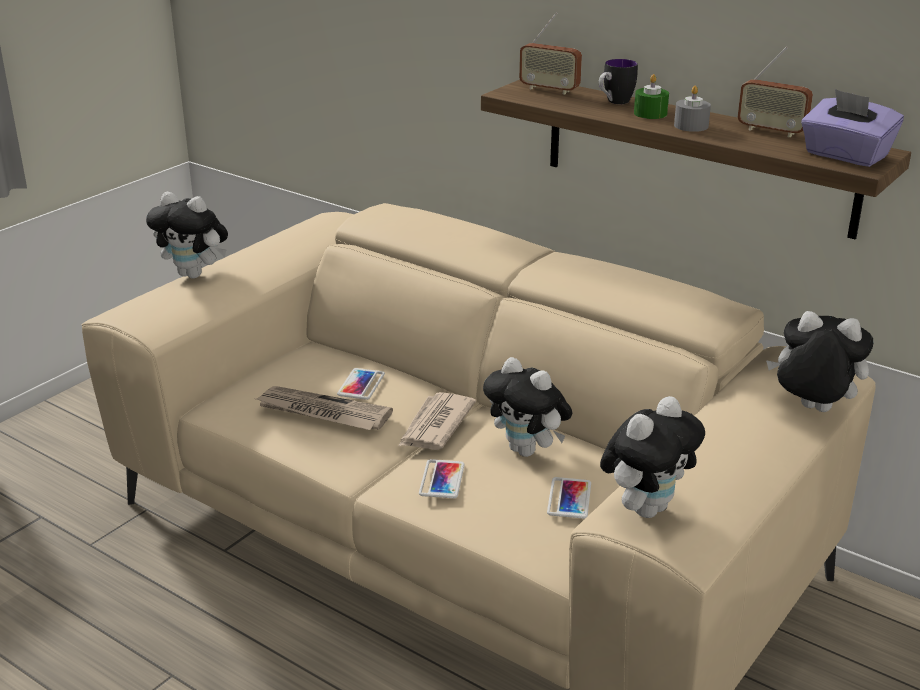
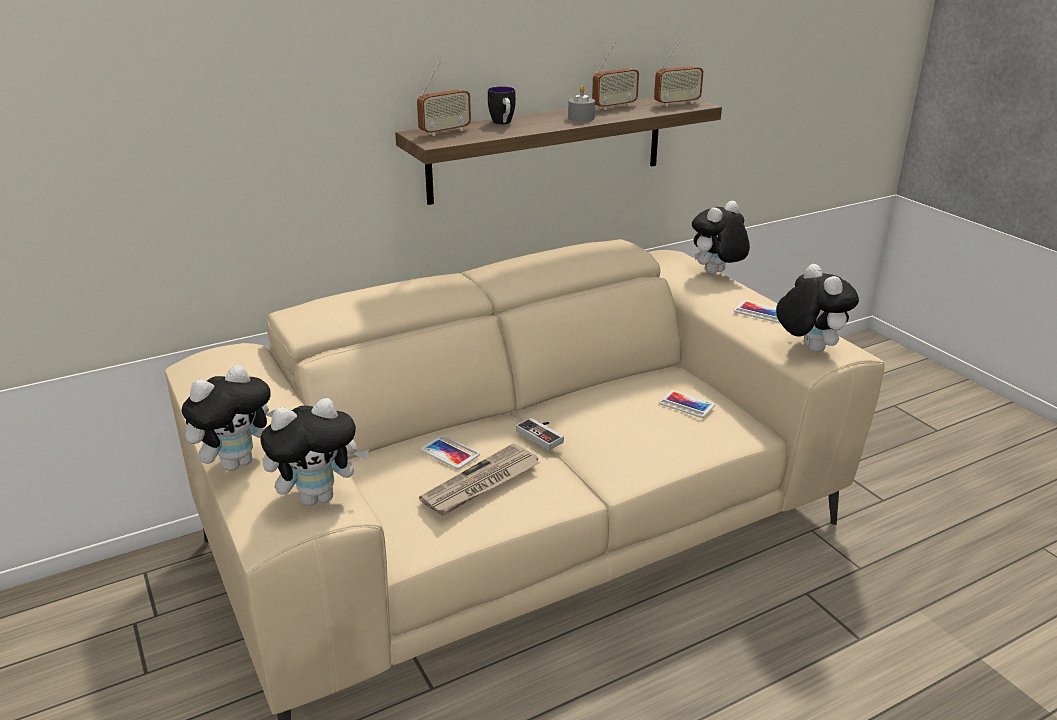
camera: 65 degrees left, 0 degrees up
(435, 425) = (543, 434): newspaper -> game controller
(442, 479) = (627, 450): phone -> phone (760, 312)
(527, 450) = (612, 404): plush toy -> plush toy (319, 497)
(650, 113) = (541, 121): green candle -> none
(845, 155) = (676, 103): purple tissue box -> radio

